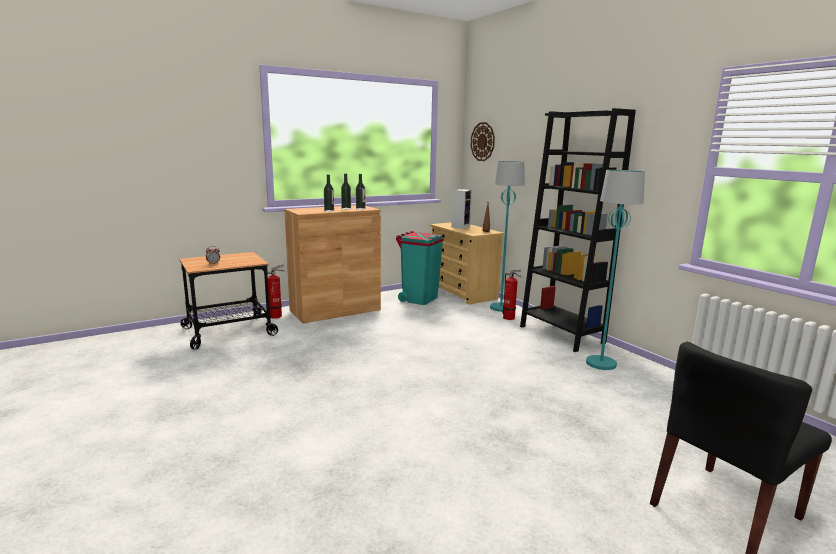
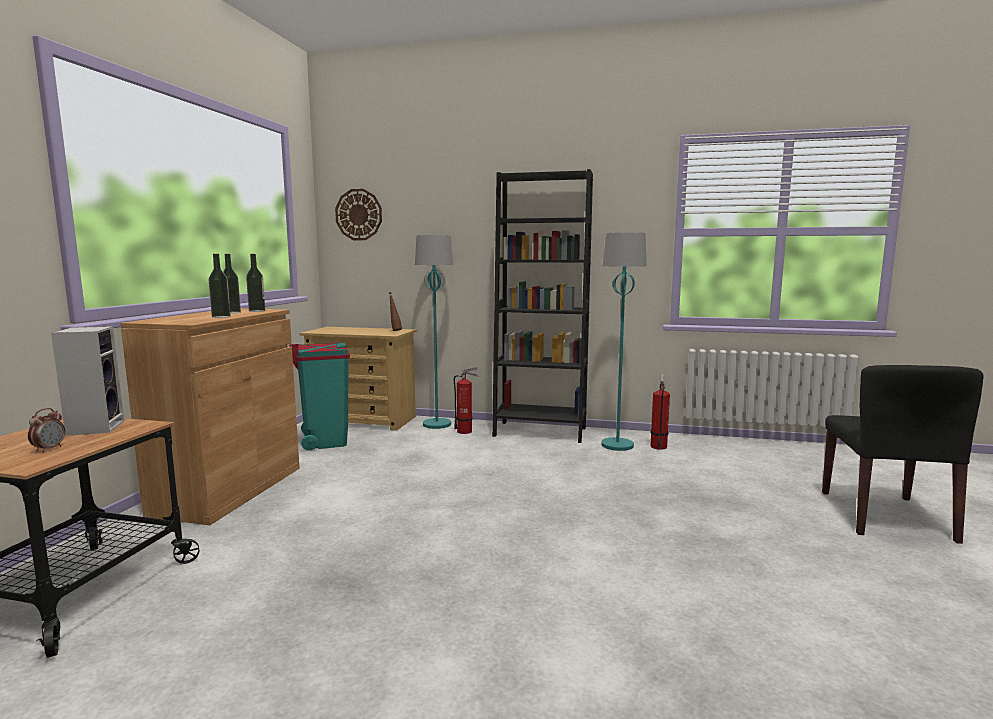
camera: 45 degrees left, 5 degrees down
(277, 316) = (134, 532): fire extinguisher -> fire extinguisher (658, 446)
(460, 226) = (349, 330): speaker -> speaker (95, 427)

